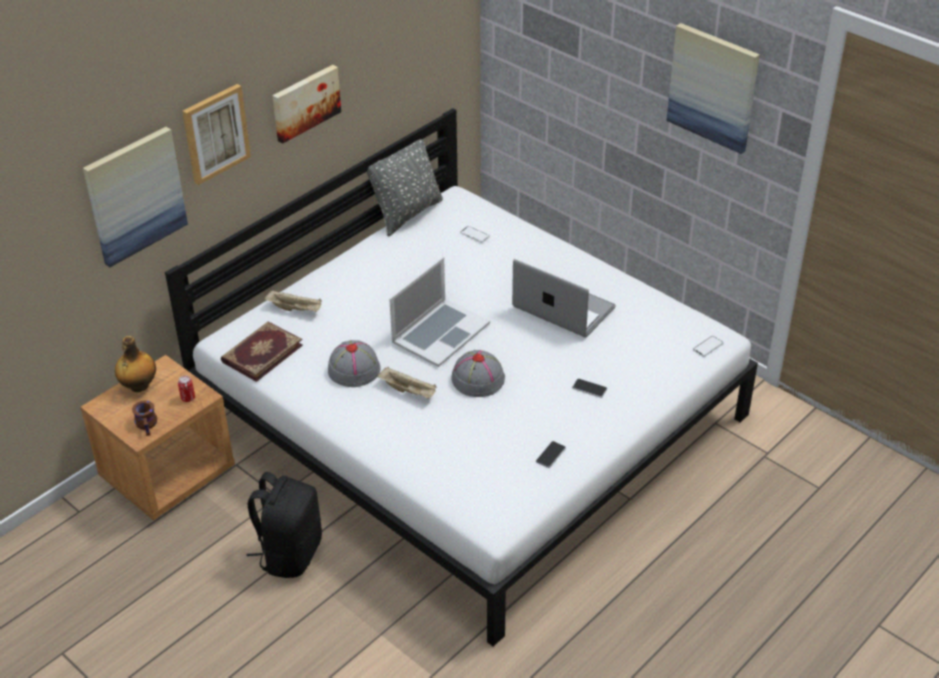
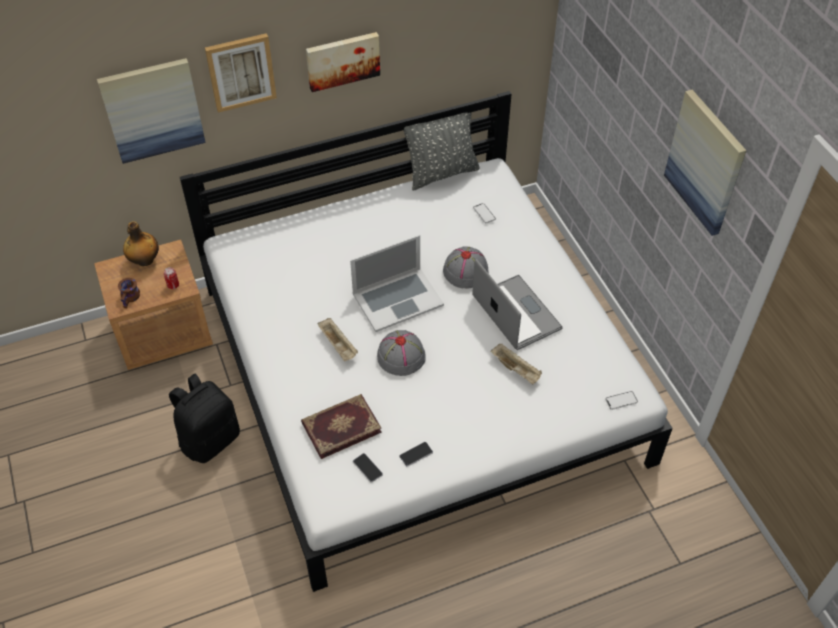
camera: 25 degrees right, 10 degrees up
(261, 353) = (247, 266): book -> book (341, 426)
(295, 309) = (297, 234): beige tray -> beige tray (516, 369)
(354, 369) = (308, 308): grey hat -> grey hat (466, 271)
(589, 388) = (489, 402): phone -> phone (367, 468)

